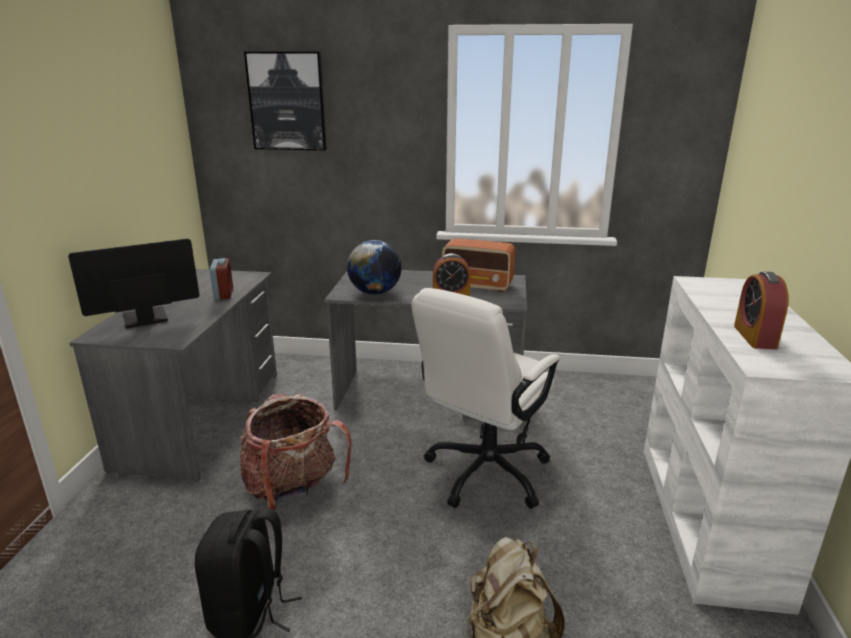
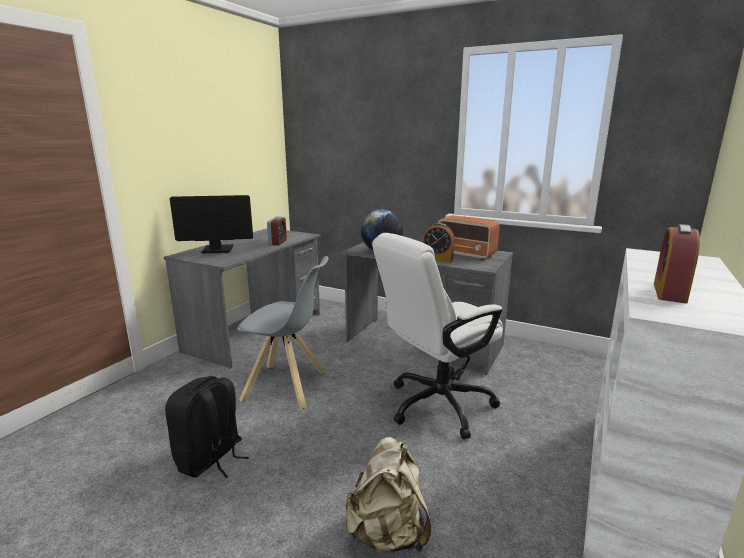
camera: 20 degrees right, 5 degrees down
(287, 101) = (346, 112): picture -> none
(293, 489) = (287, 386): backpack -> grey chair

